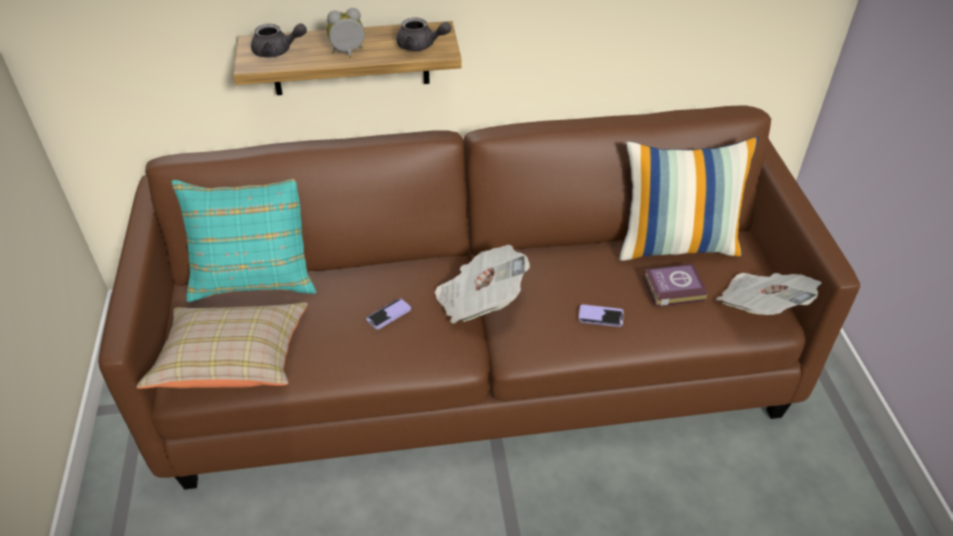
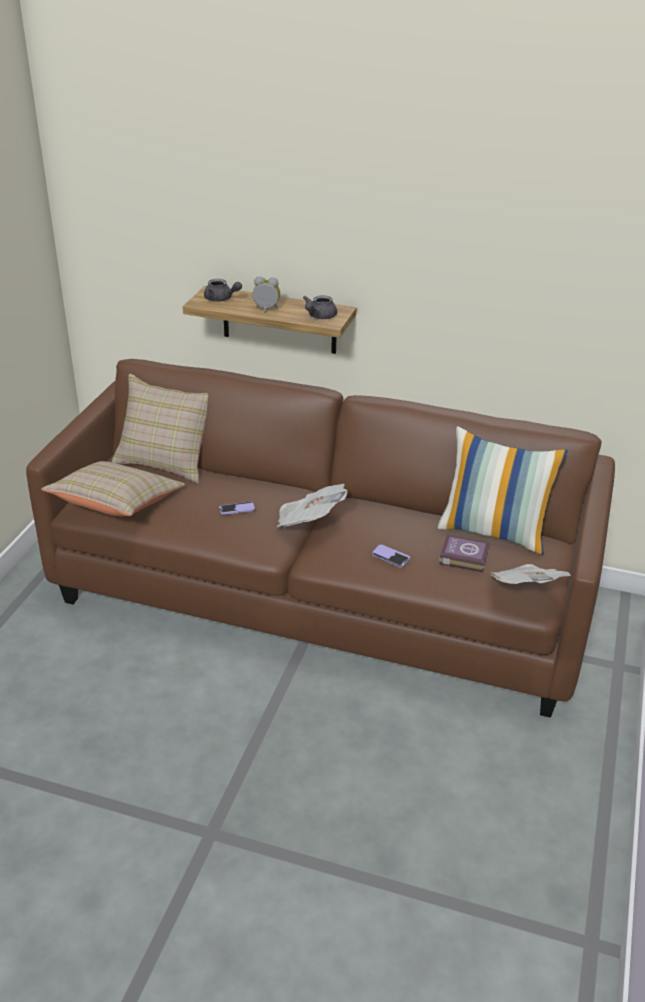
camera: 25 degrees right, 10 degrees down
(255, 274) = (166, 461): turquoise pillow -> beige pillow
(421, 46) = (319, 316): grey teapot -> grey teapot turned 75 degrees clockwise

